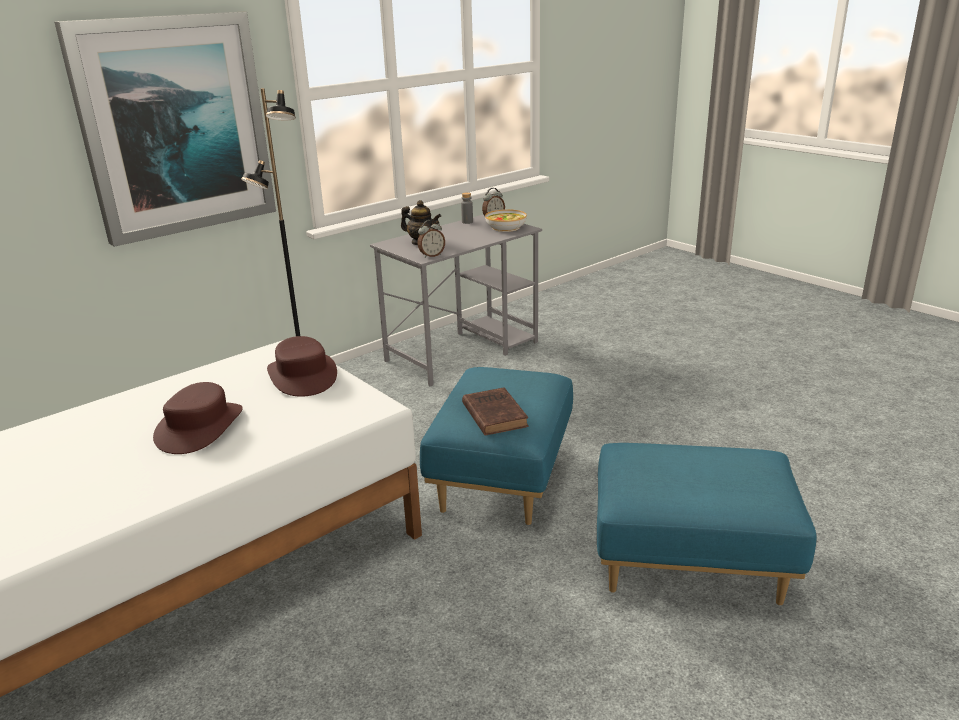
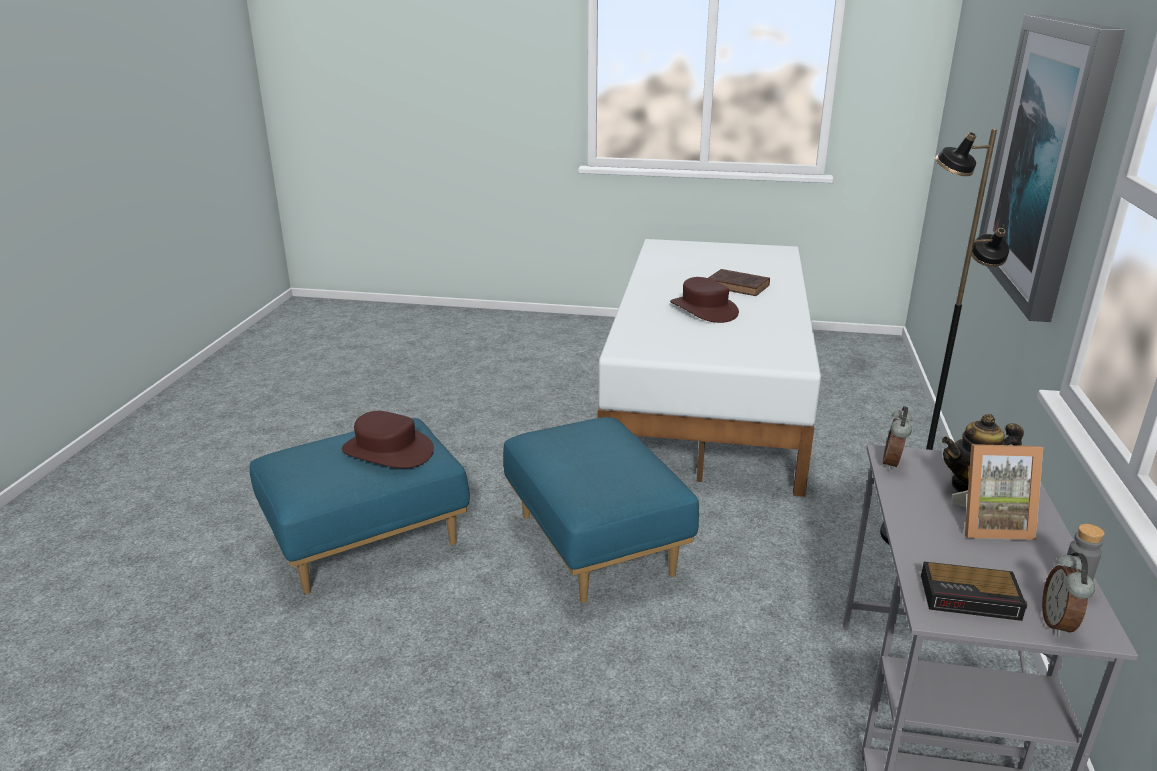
camera: 140 degrees right, 0 degrees up
(303, 376) = (723, 350): brown hat -> brown hat (387, 451)
(448, 235) = (990, 524): none -> picture frame
(494, 414) = (578, 439): brown book -> brown book (739, 286)
(505, 227) = (972, 597): bowl -> alarm clock

